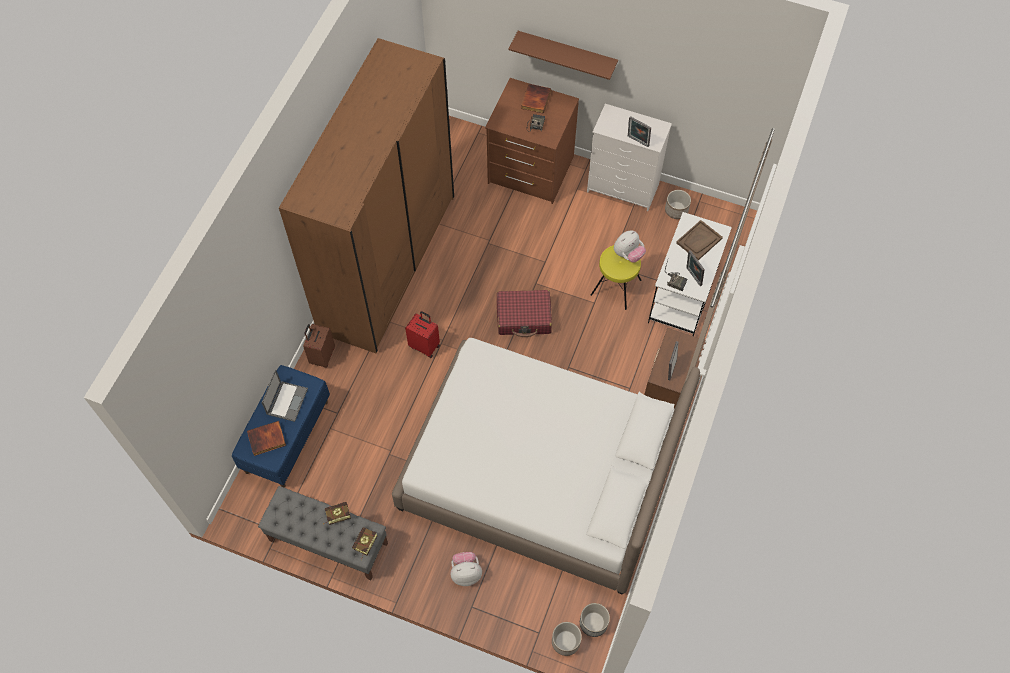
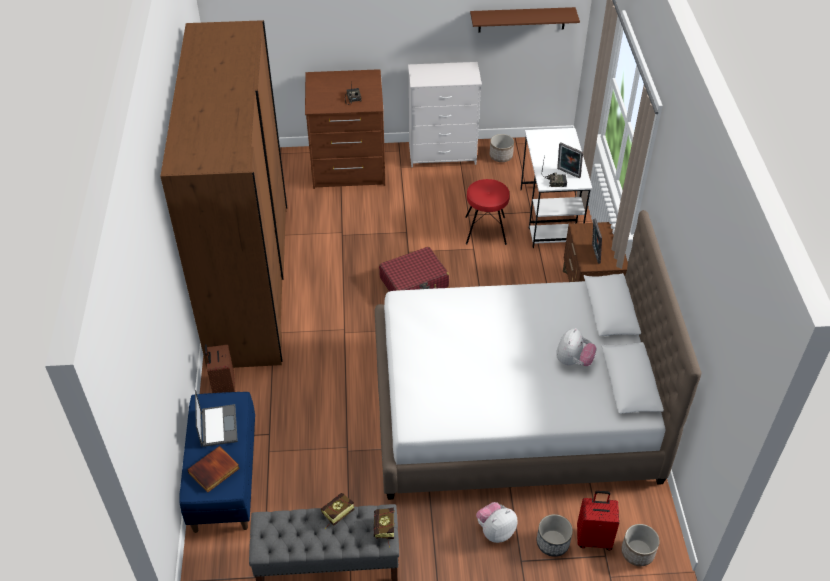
camera: 25 degrees left, 15 degrees down
(425, 346) = (329, 340): red suitcase -> red suitcase (594, 538)
(535, 99) = (340, 81): book -> none
(567, 53) = (361, 19): brown shelf -> brown shelf (522, 19)
(593, 623) = (653, 522): planter -> planter (553, 542)
(615, 287) = (485, 230): yellow stool -> red stool
(628, 254) = (492, 184): plush toy -> plush toy (573, 361)
(637, 142) = (456, 82): picture frame -> none
(699, 241) = (554, 146): brown tray -> none

